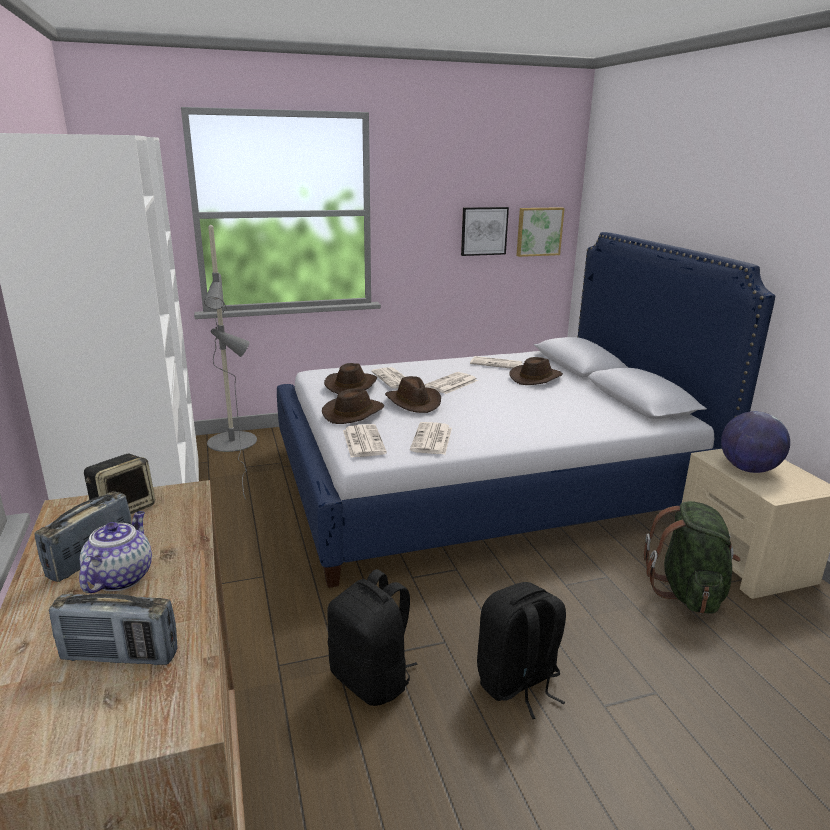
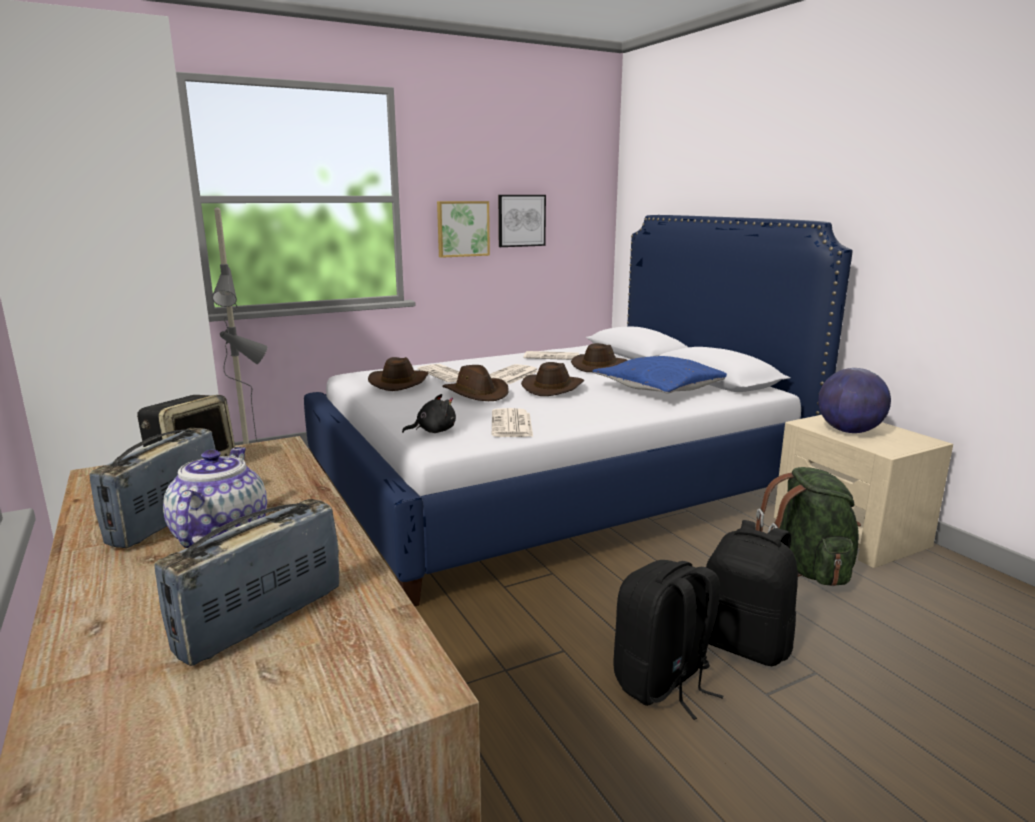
camera: 10 degrees left, 5 degrees down
(120, 656) = (261, 620): radio -> radio turned 135 degrees clockwise
(354, 413) = (411, 407): brown hat -> brown hat (553, 388)
(363, 441) = (433, 431): newspaper -> black plush toy
(372, 679) = (489, 703): black backpack -> black backpack (745, 644)
(539, 231) = (577, 221): picture -> picture (462, 228)
(582, 408) = (661, 388): none -> blue pillow

